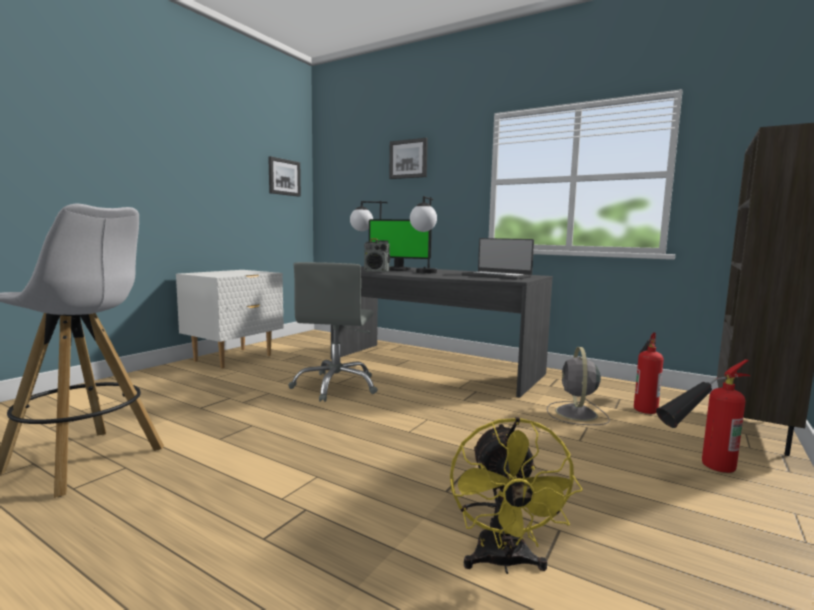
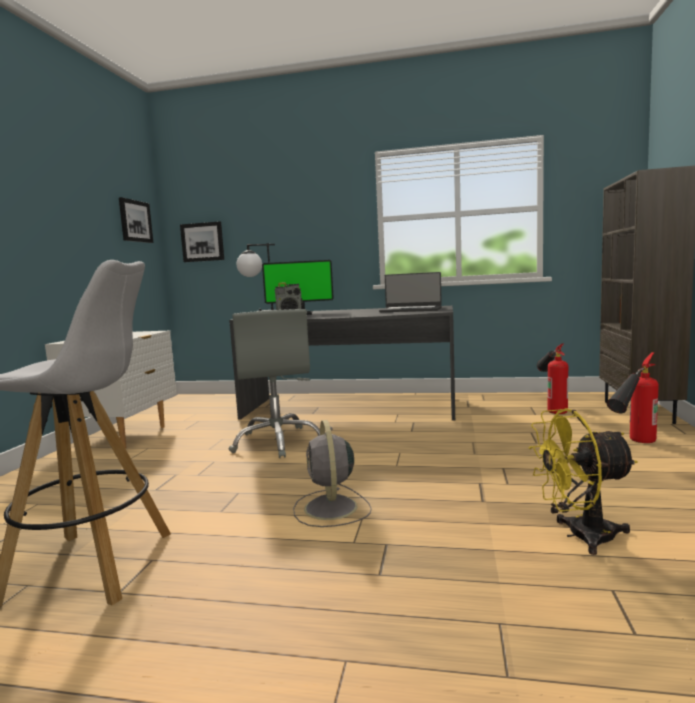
camera: 20 degrees left, 0 degrees up
(408, 159) = (283, 198): picture -> picture (202, 242)
(424, 273) = (338, 314): table lamp -> none
(503, 563) = (580, 536): yellow fan -> yellow fan turned 105 degrees clockwise
(576, 414) = (512, 424): grey fan -> grey fan (331, 509)

